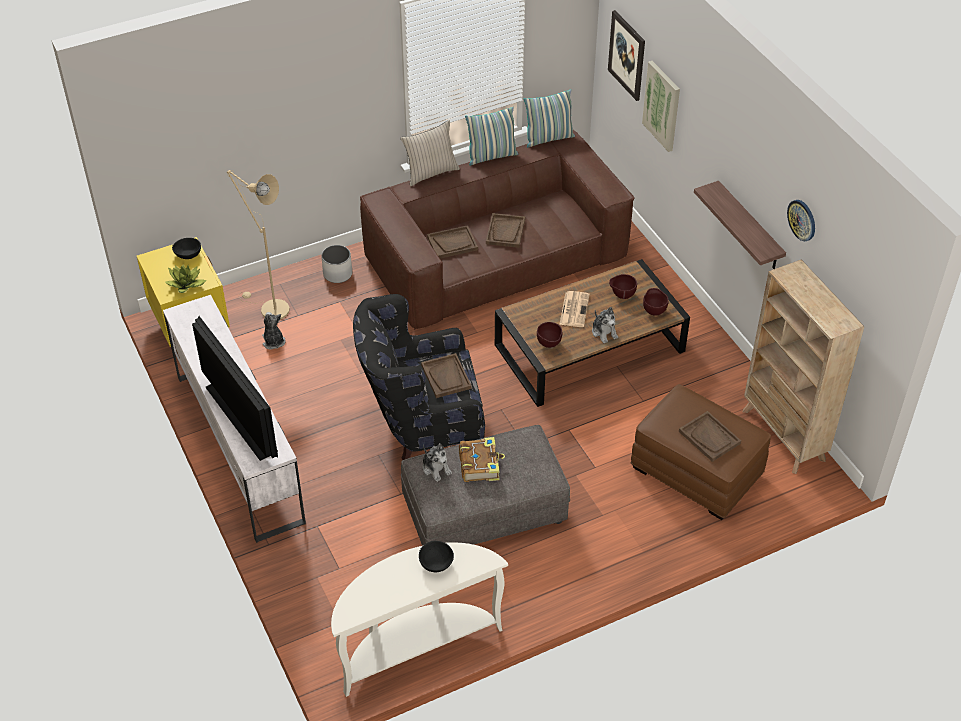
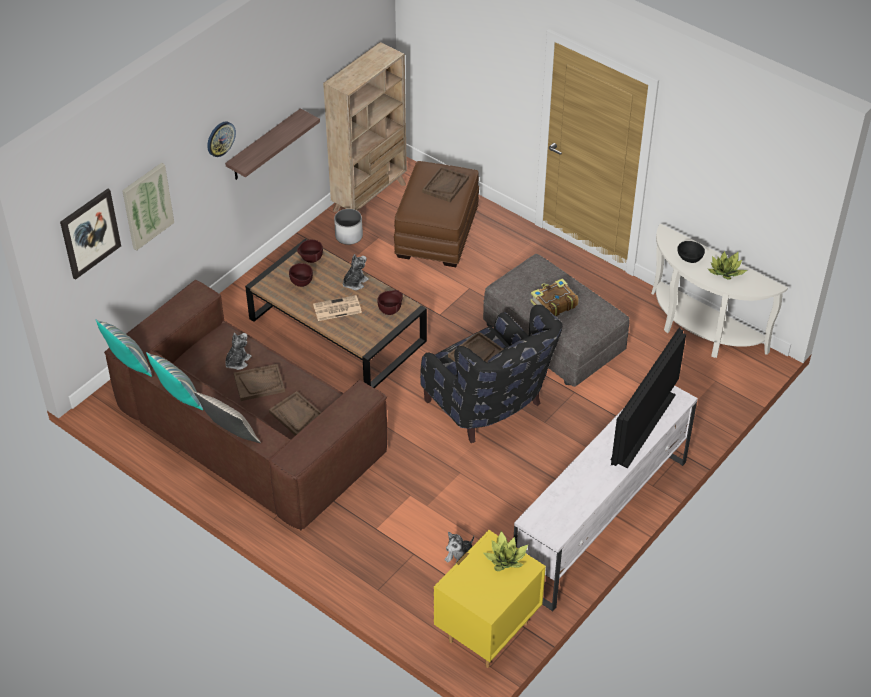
camera: 115 degrees left, 0 degrees up
(188, 255) = (464, 578): black bowl -> none
(270, 308) = (417, 581): beige floor lamp -> none
(338, 274) = (337, 547): white planter -> white planter (348, 236)
(394, 587) = (726, 271): none -> potted plant
(436, 468) = (574, 328): plush toy -> plush toy (237, 361)
(802, 220) = (304, 65): wall clock -> wall clock (220, 138)

